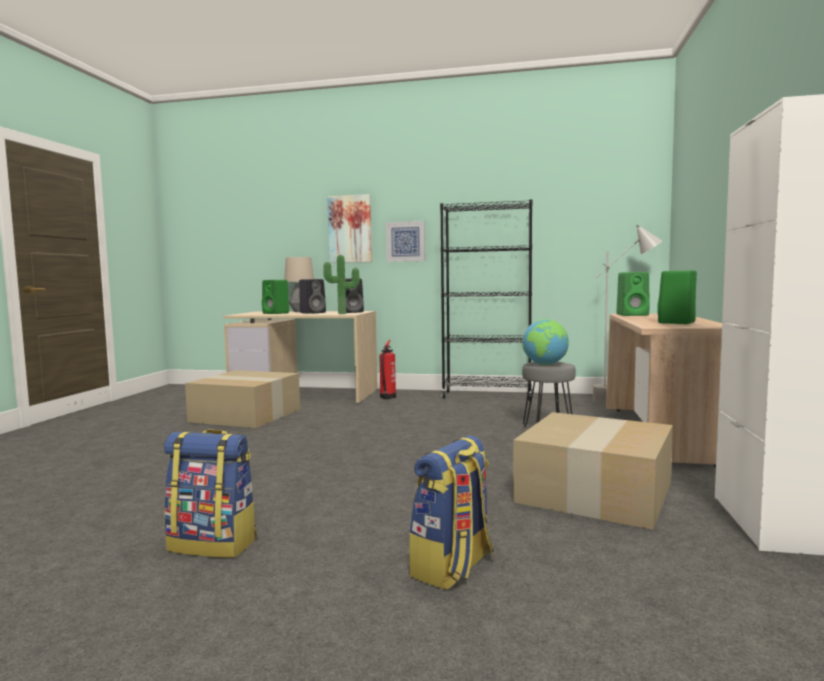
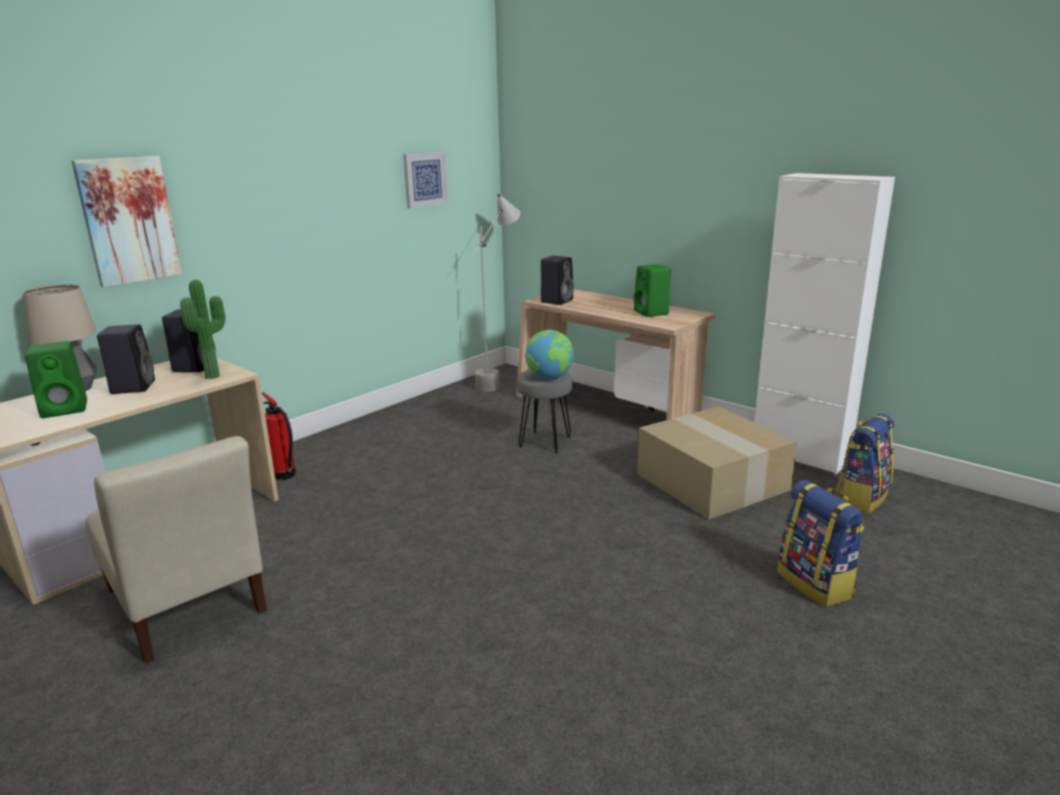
camera: 60 degrees left, 15 degrees up
(214, 544) = (706, 706): backpack -> backpack (861, 498)
(244, 415) = (187, 605): cardboard box -> beige chair
(405, 241) = (229, 233): picture -> picture (425, 179)
(487, 396) = (382, 423): black bookcase -> none
(633, 315) = (557, 301): green speaker -> black speaker

